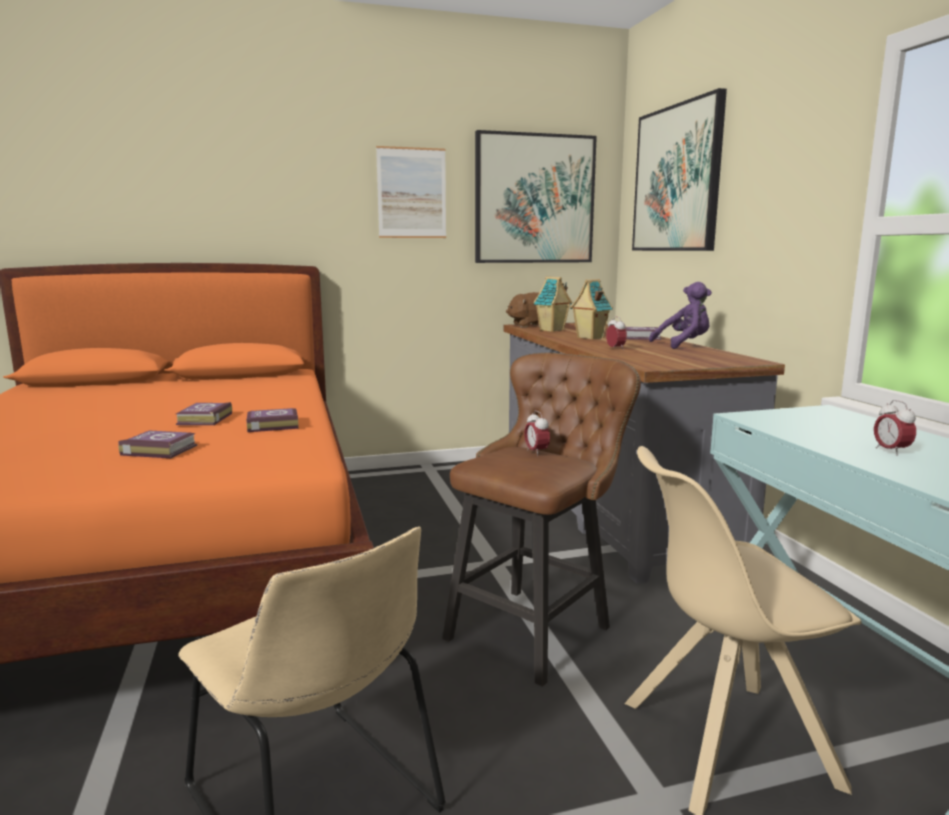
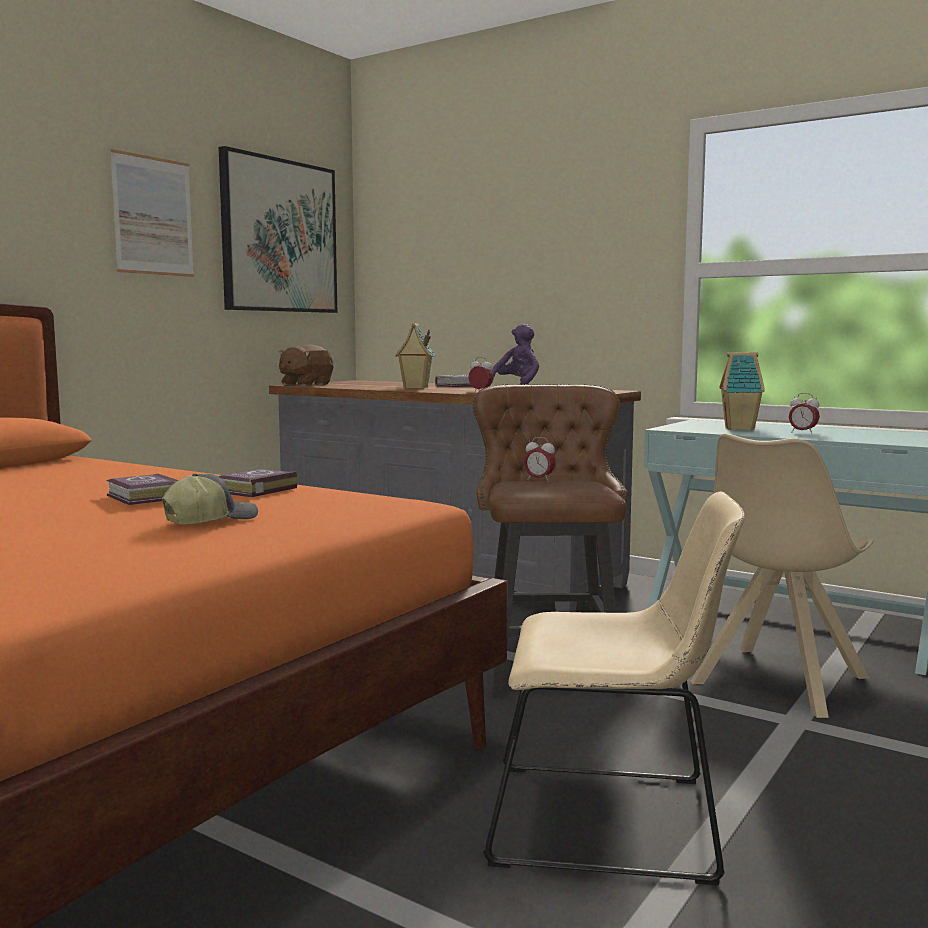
camera: 40 degrees left, 5 degrees down
(158, 450) = (211, 520): book -> cap
(552, 330) = (349, 386): toy house -> toy house (740, 428)
(677, 179) = (448, 224): picture -> none

